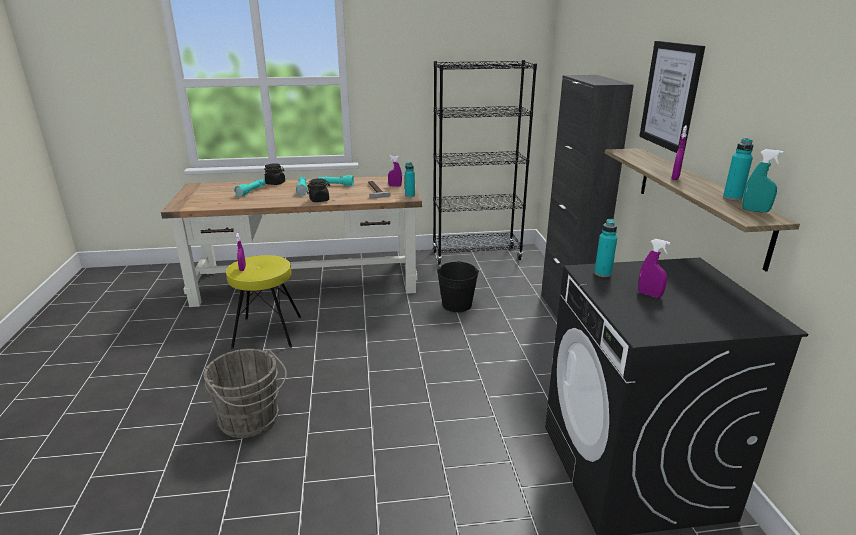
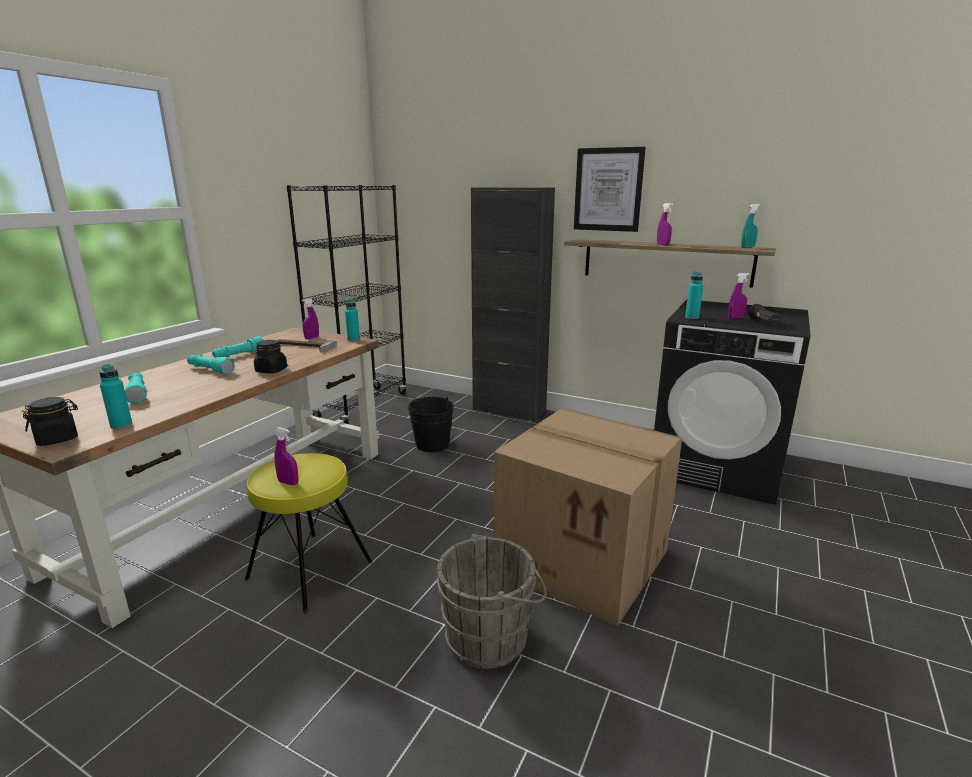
camera: 55 degrees left, 5 degrees down
(275, 183) = (143, 377): black jar -> black jar (58, 439)
(368, 432) = (585, 559): none -> cardboard box
(651, 313) = (763, 323): none -> black flashlight
(732, 197) = (718, 246): turquoise bottle -> turquoise bottle (121, 425)

